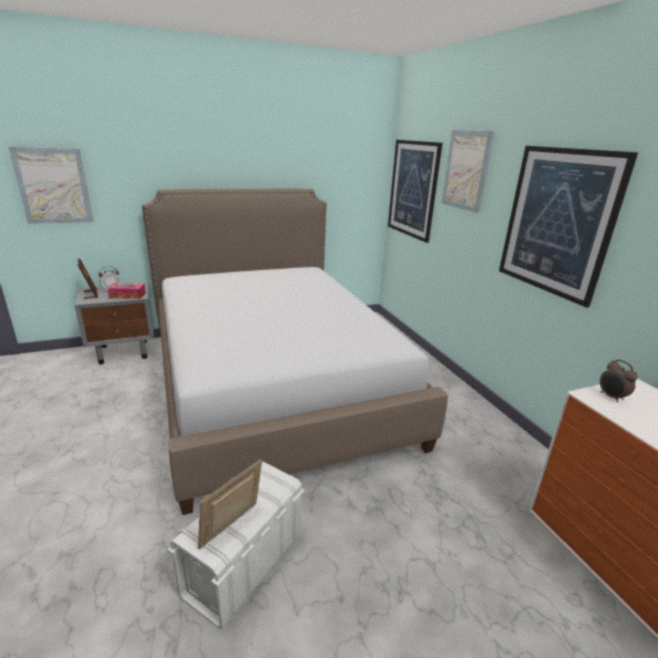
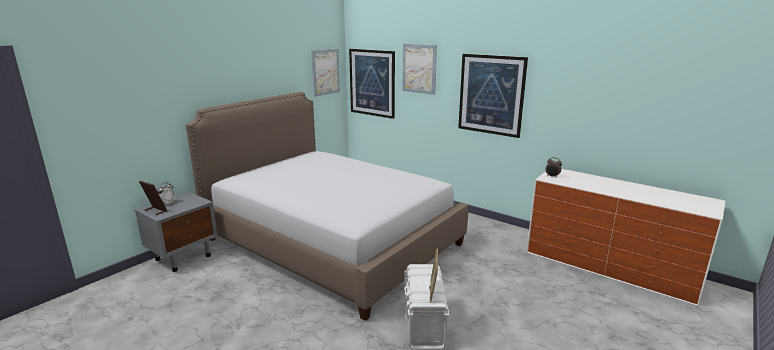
camera: 30 degrees left, 5 degrees down
(53, 186) = (110, 120): picture -> picture (325, 72)
(127, 295) = (191, 204): tissue box -> none

